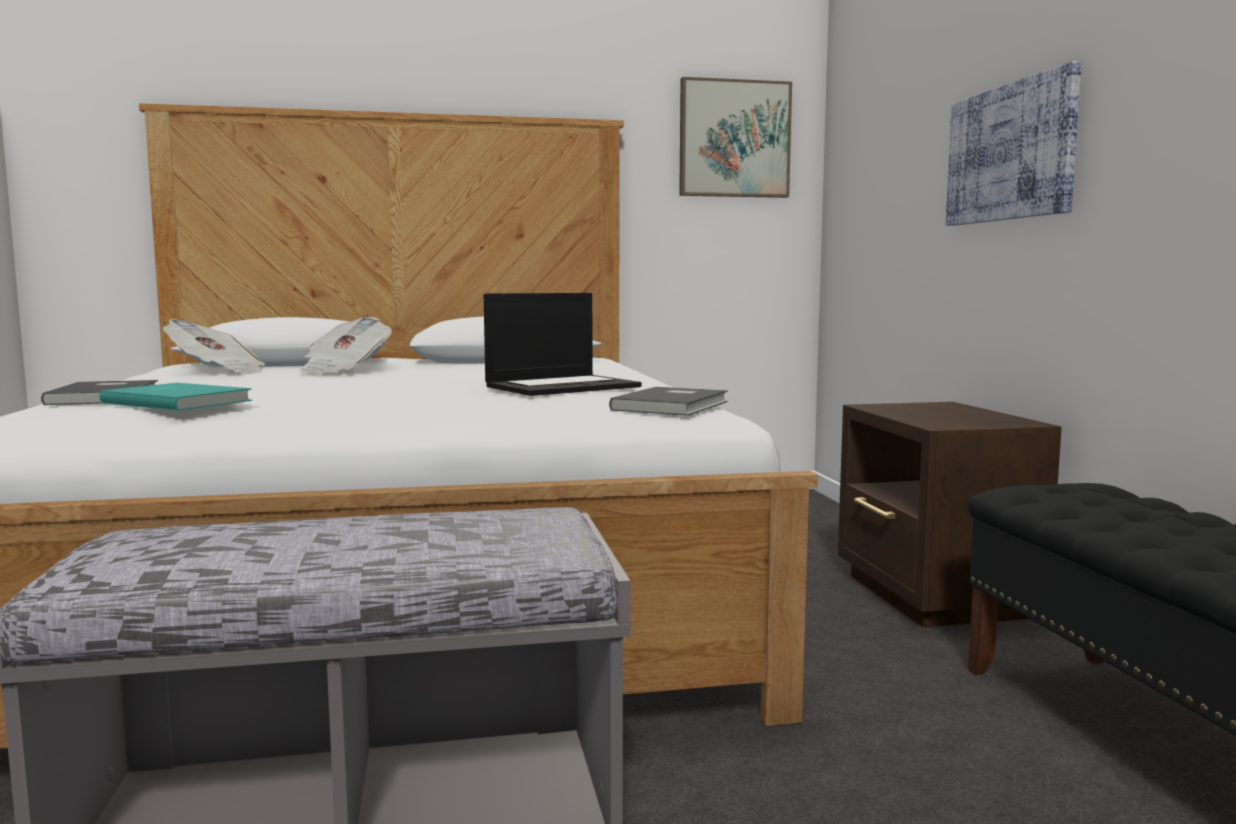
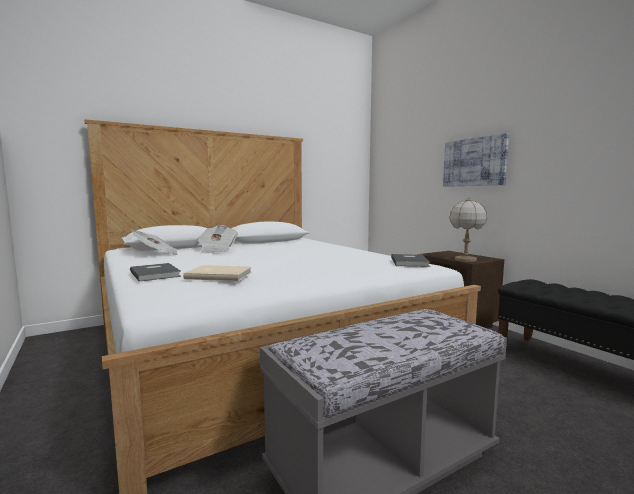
camera: 20 degrees left, 0 degrees up
(178, 401) = (218, 275): turquoise book -> beige book
(563, 386) = (341, 254): laptop -> none
(734, 139) = (340, 147): picture -> none
(935, 421) = (465, 260): none -> table lamp

